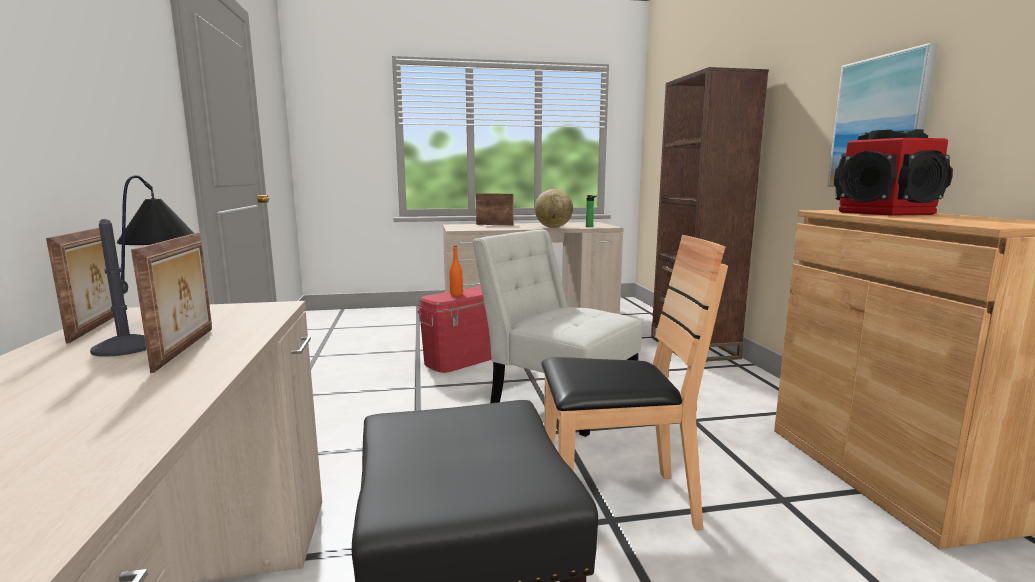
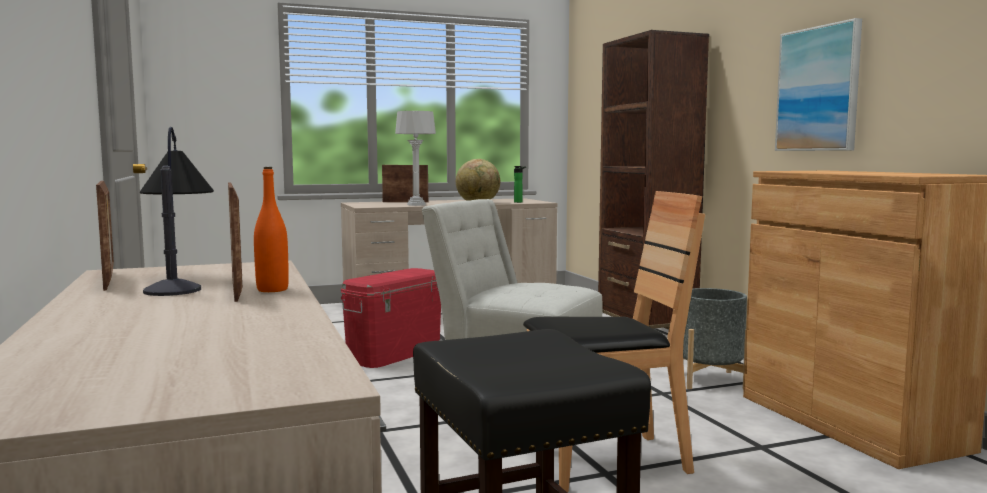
camera: 10 degrees left, 5 degrees down
(456, 294) = (384, 277): orange bottle -> orange bottle (272, 289)
(500, 228) = (416, 205): none -> grey table lamp
(743, 407) = (709, 380): none -> grey planter
(884, 213) = (829, 171): speaker -> none

